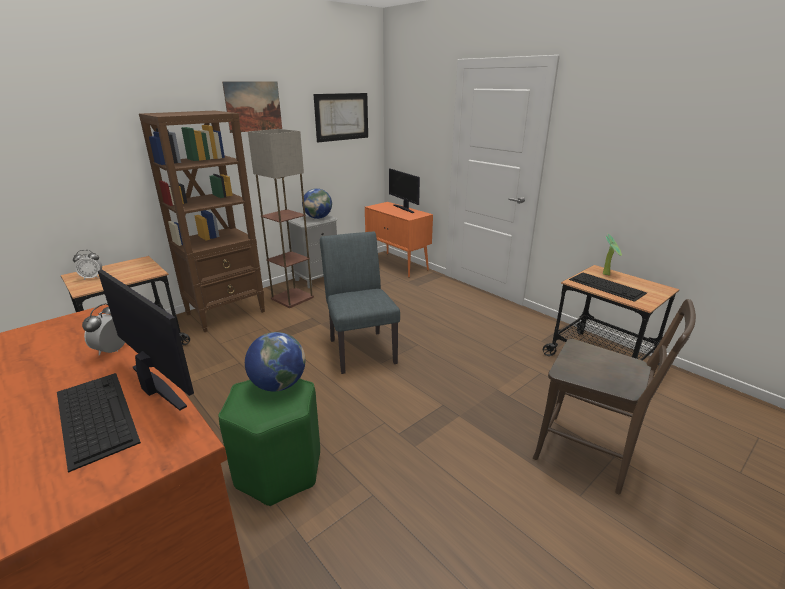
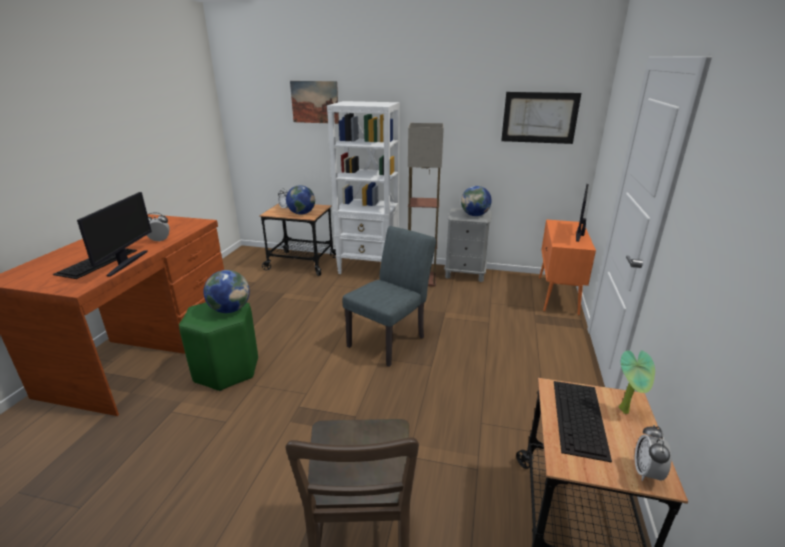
camera: 55 degrees right, 0 degrees up
(133, 274) = (301, 213): none -> globe
(226, 313) = (369, 268): brown bookcase -> white bookcase
(253, 106) = (438, 101): picture -> picture (314, 102)
(657, 289) = (646, 472): none -> alarm clock

